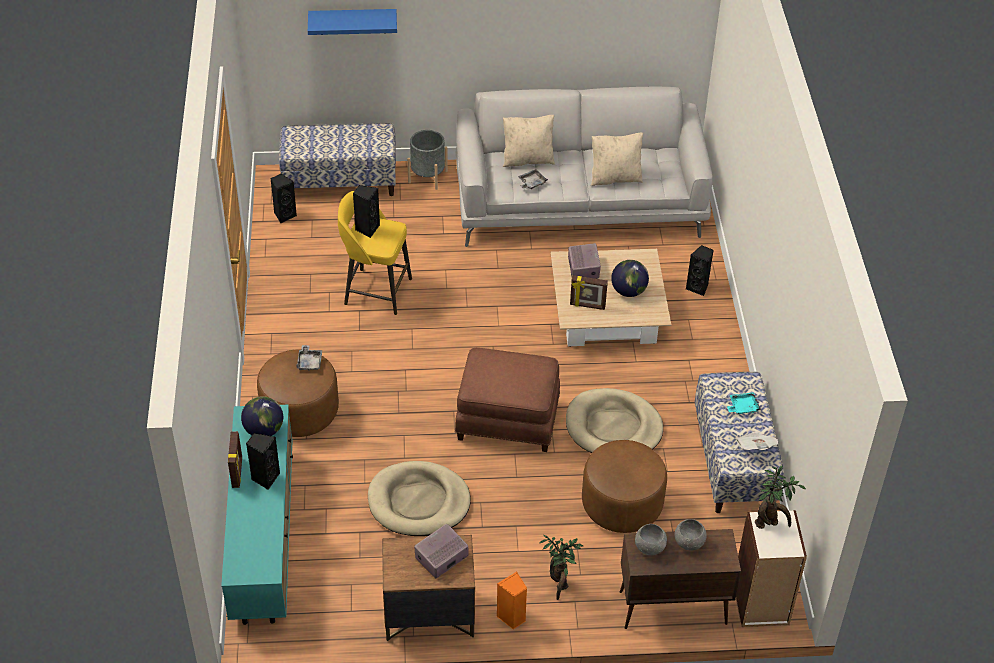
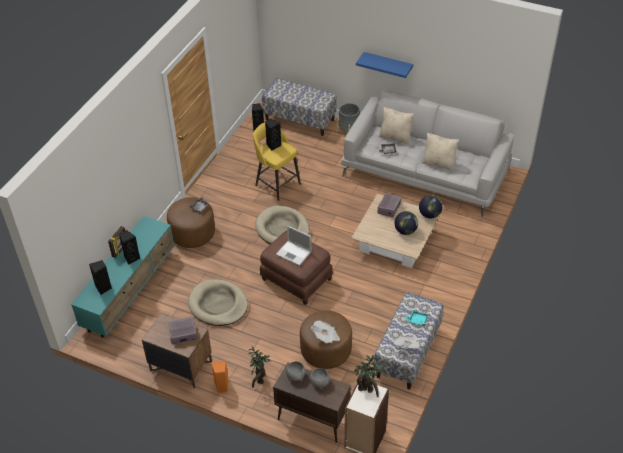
camera: 30 degrees right, 0 degrees up
(264, 430) = (149, 233): globe -> globe (429, 214)
(353, 21) = (317, 26): blue shelf -> blue shelf (387, 64)
(510, 377) = (294, 253): none -> laptop
(587, 306) = (375, 231): picture frame -> none
(613, 427) = (352, 306): beige dog bed -> beige dog bed (282, 229)
(636, 480) = (325, 337): none -> newspaper
(698, 287) = (460, 245): black speaker -> black speaker (103, 288)

